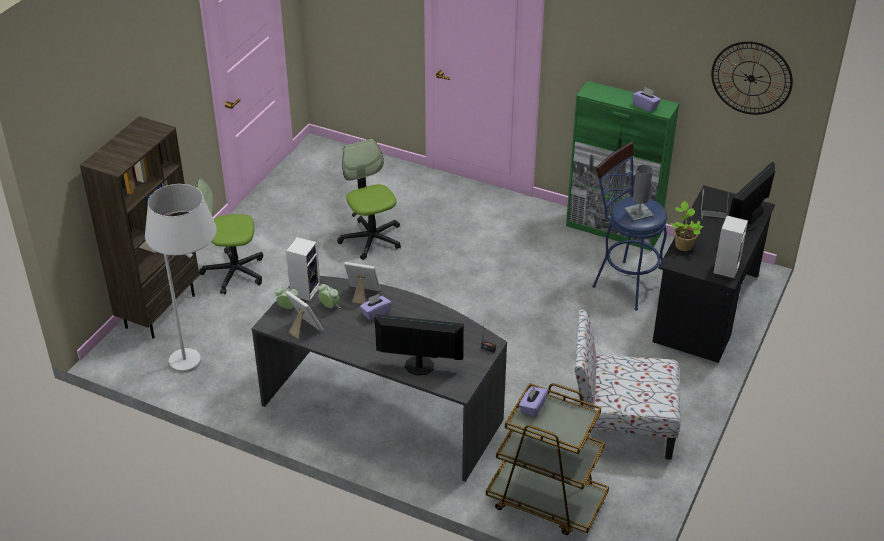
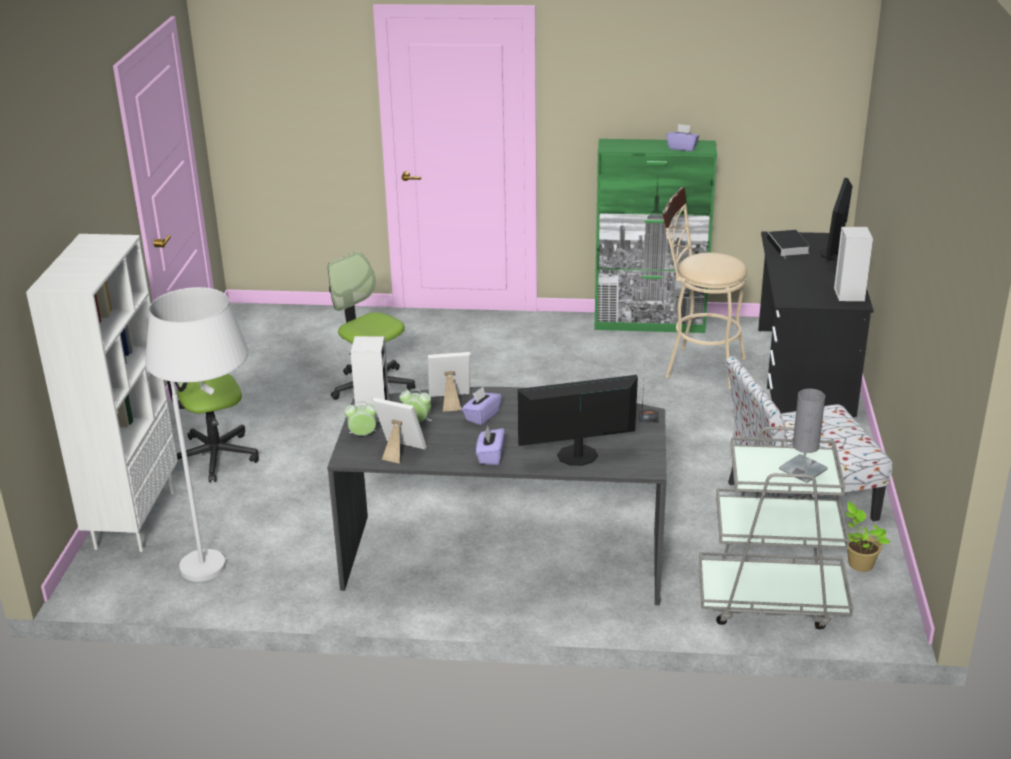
camera: 20 degrees left, 10 degrees down
(160, 311) = (134, 519): brown bookcase -> white bookcase
(532, 407) = (751, 462): purple tissue box -> purple tissue box (490, 456)
(545, 501) = (770, 600): brown cart -> grey cart
(624, 282) = (698, 367): blue stool -> beige stool
(639, 212) = (715, 265): grey table lamp -> grey table lamp (803, 469)
(683, 245) = (785, 284): potted plant -> potted plant (859, 563)
(751, 78) = (799, 88): wall clock -> none

